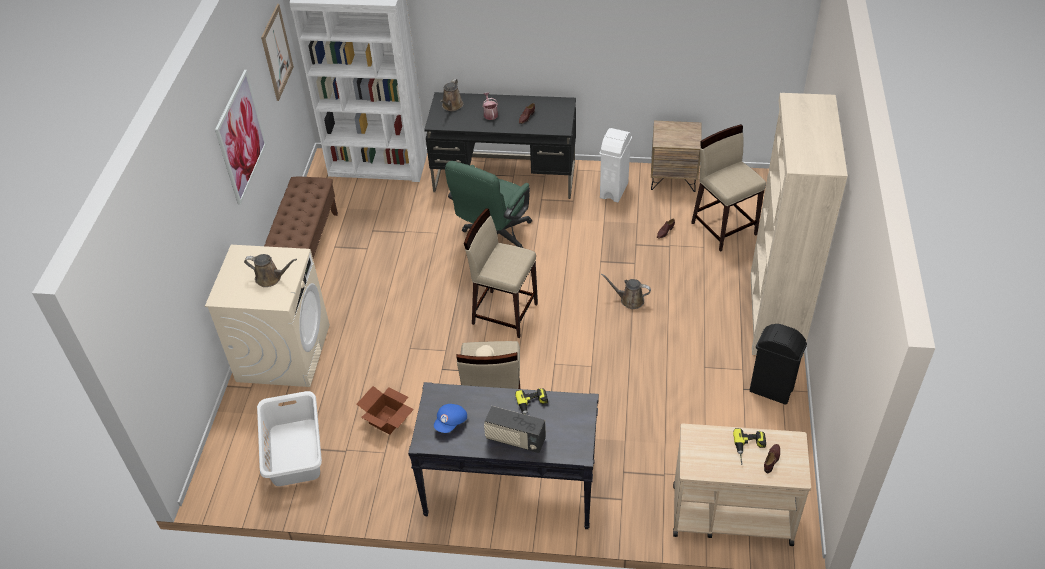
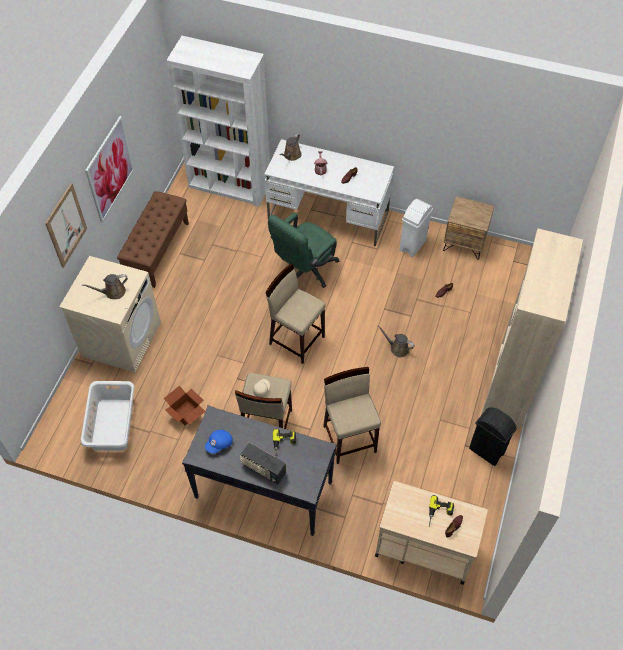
camera: 10 degrees right, 10 degrees up
(271, 278) = (113, 292): brown watering can -> brown watering can turned 135 degrees clockwise
(277, 52) = (154, 93): picture -> picture (66, 225)
(505, 176) = (328, 215): black desk -> white desk
(724, 228) = (492, 298): beige stool -> beige stool (350, 438)

